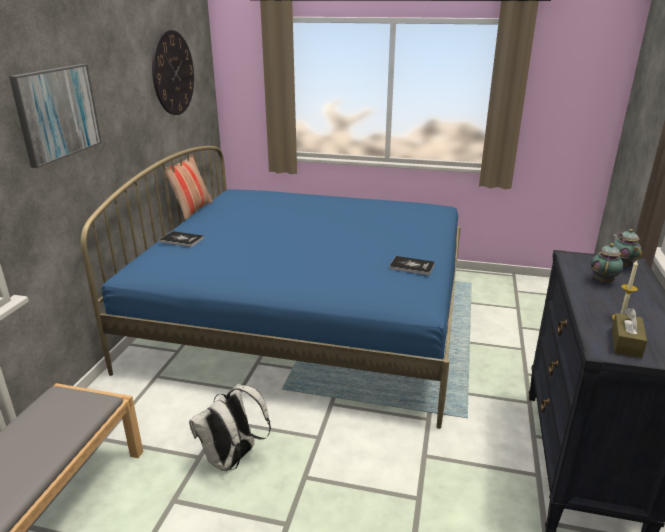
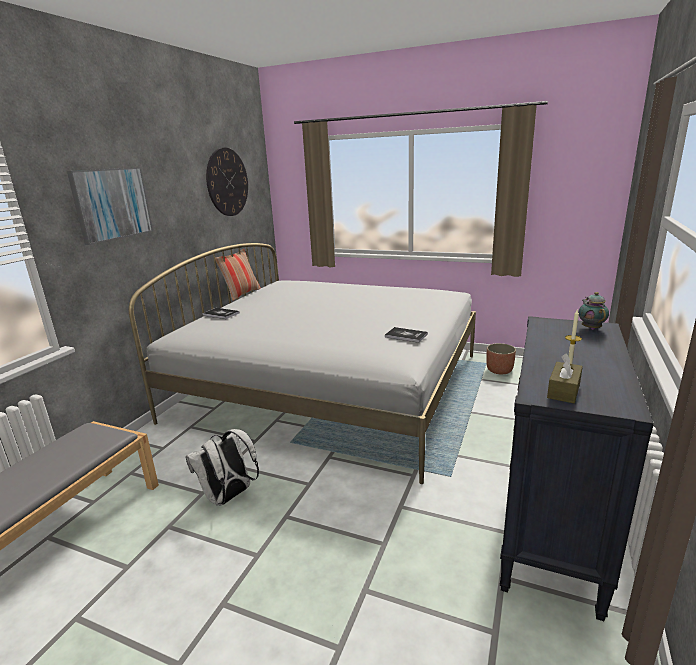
camera: 10 degrees right, 5 degrees down
(307, 317) = (330, 386): blue bed -> white bed
(487, 291) = (499, 370): none -> planter
(603, 281) = (565, 340): teapot -> none

